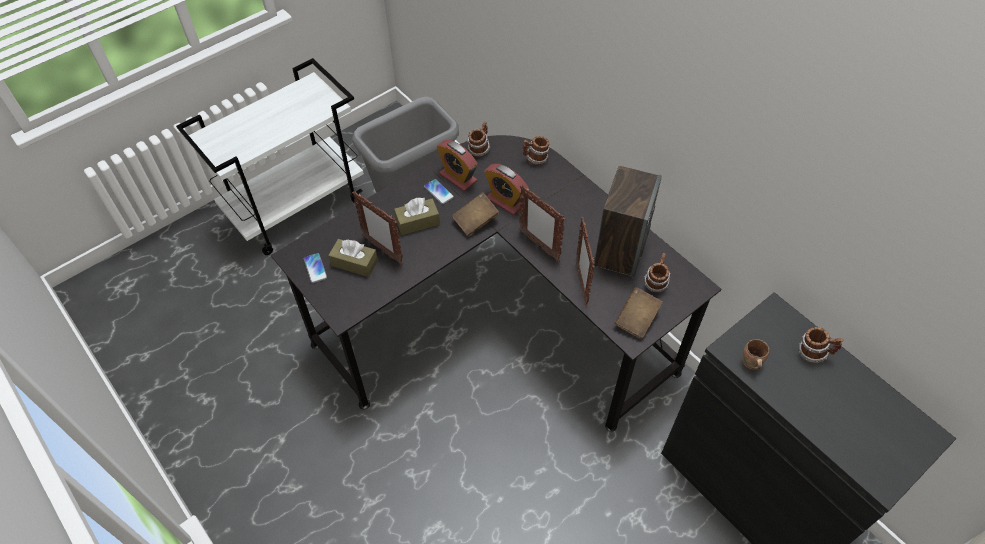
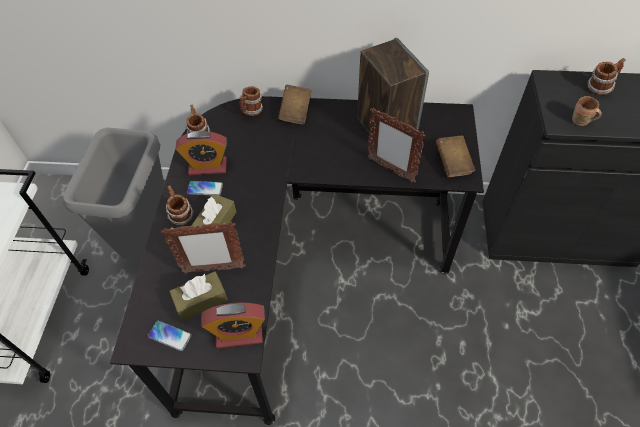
camera: 45 degrees left, 0 degrees up
(475, 221) = (262, 187): brown book -> brown book (295, 112)
(505, 201) = (266, 156): alarm clock -> alarm clock (239, 334)
(539, 245) = (329, 168): picture frame -> none
(655, 282) = (433, 131): mug -> mug (180, 215)

